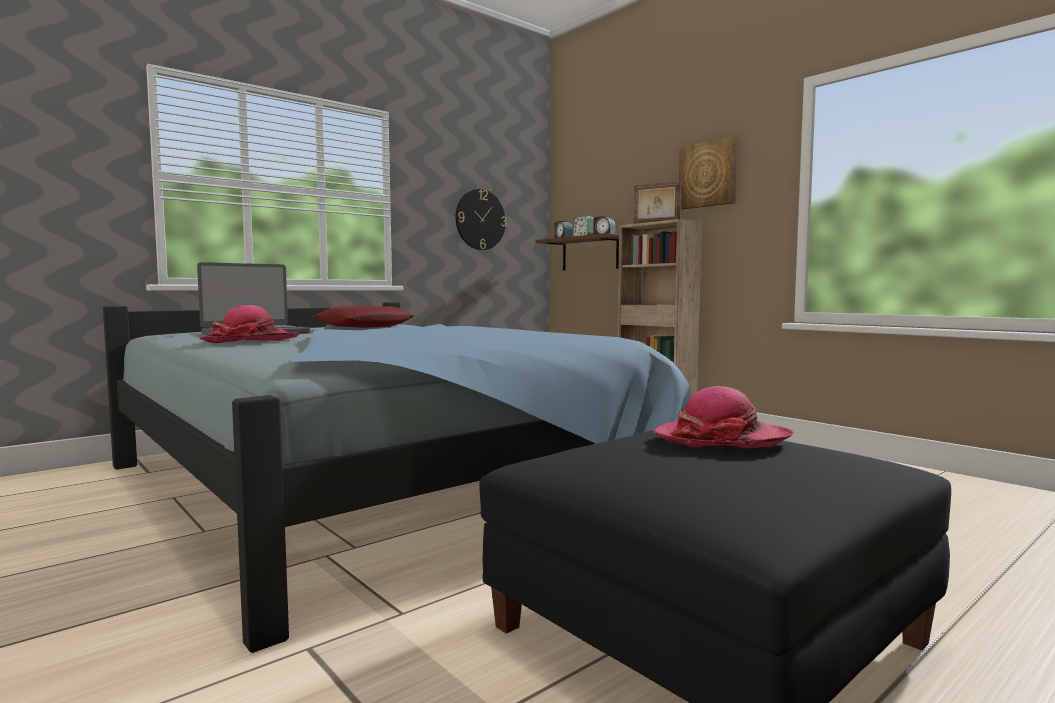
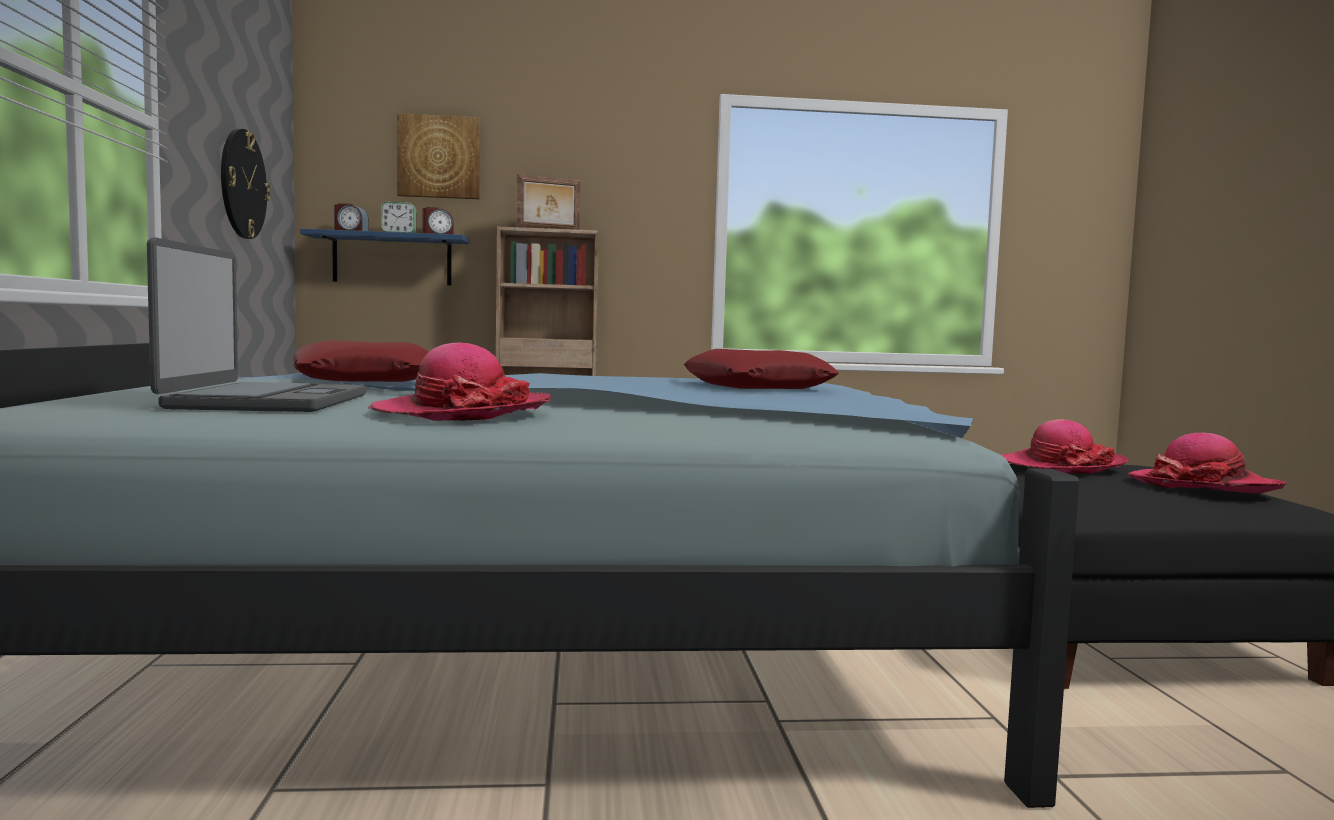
camera: 55 degrees left, 0 degrees up
(495, 337) = (756, 386): none -> red pillow
(590, 253) = (392, 259): brown shelf -> blue shelf
(708, 174) = (599, 177): picture -> picture (439, 157)
(728, 479) = (1204, 486): none -> hat

